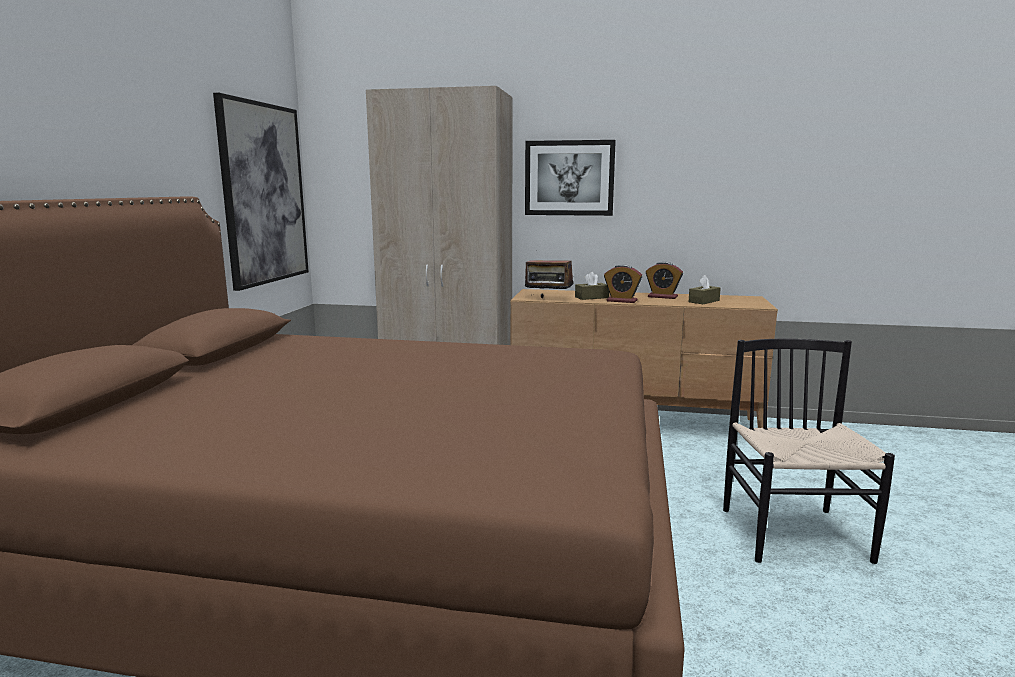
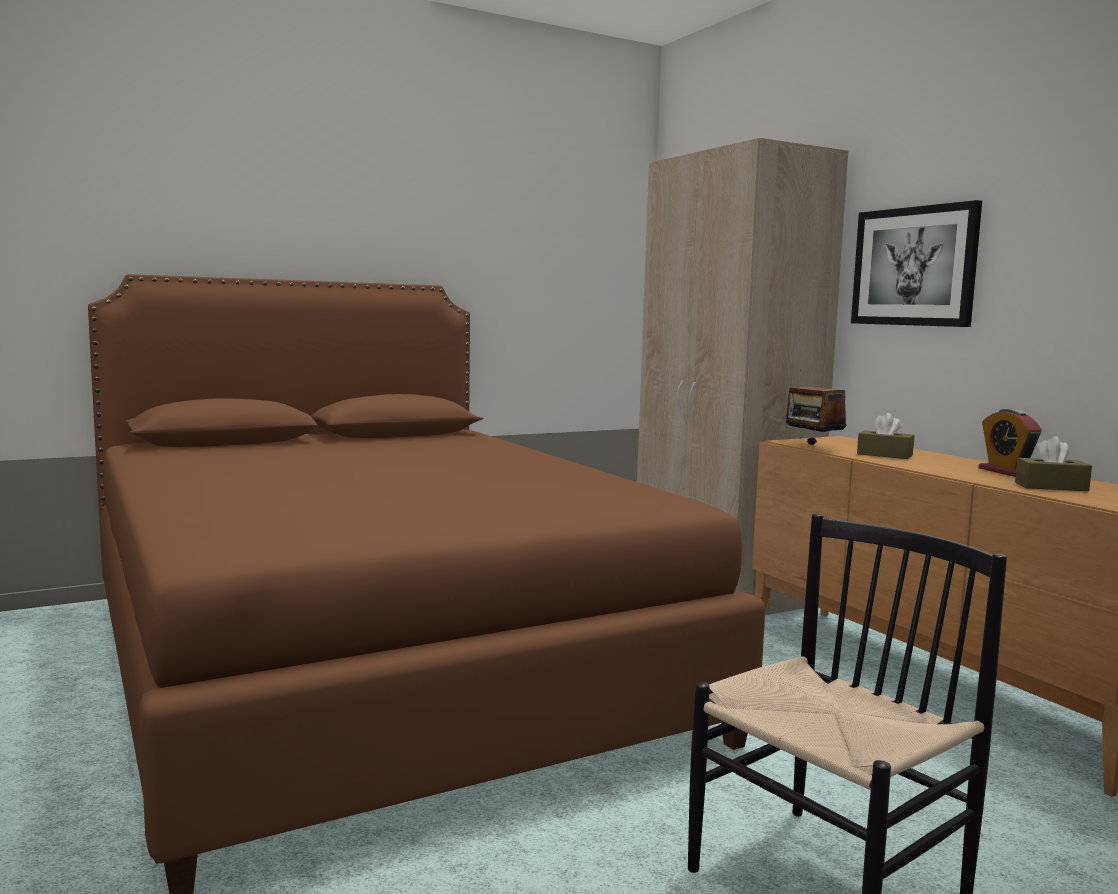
camera: 50 degrees right, 5 degrees down
(264, 194) = (572, 290): picture -> none
(621, 301) = (909, 464): alarm clock -> none

